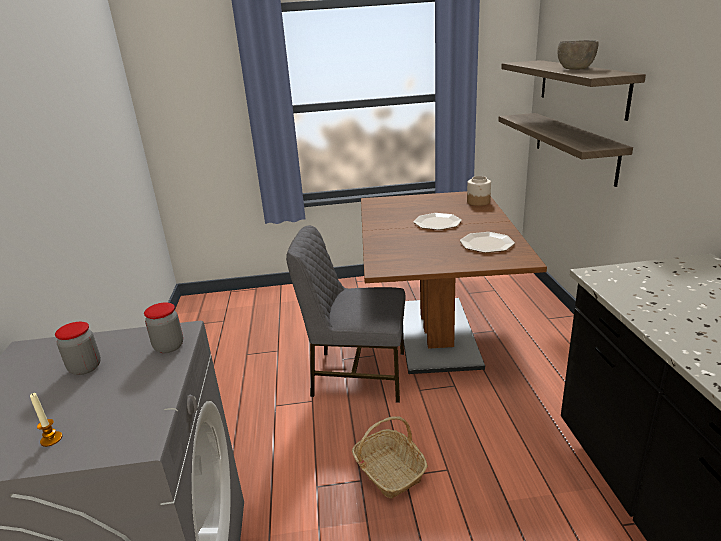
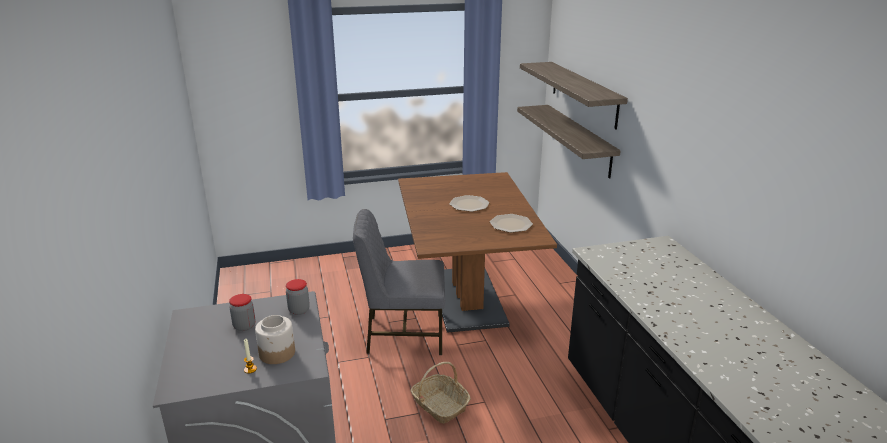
camera: 10 degrees left, 0 degrees up
(478, 202) = (502, 184): jar -> jar (277, 353)
(575, 69) = (578, 84): grey bowl -> none

